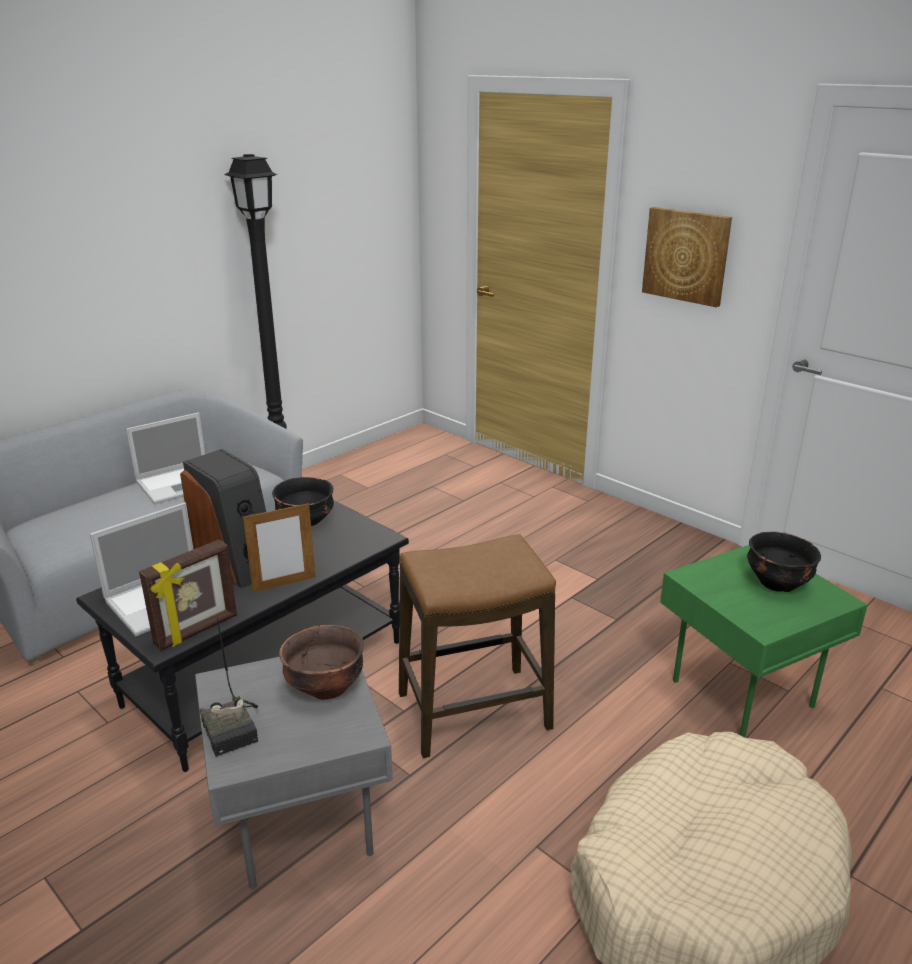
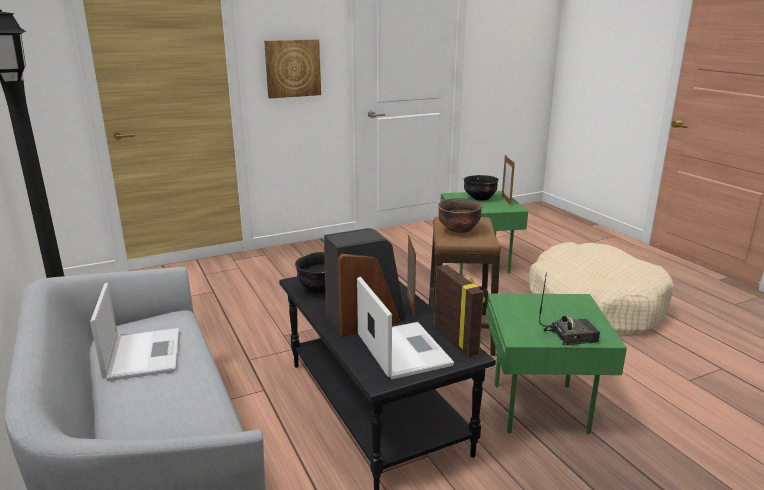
camera: 70 degrees left, 5 degrees down
(299, 828) = (542, 409): grey side table -> green side table
(325, 687) = (534, 304): brown bowl -> brown bowl (459, 230)
(799, 613) = (506, 200): none -> picture frame

